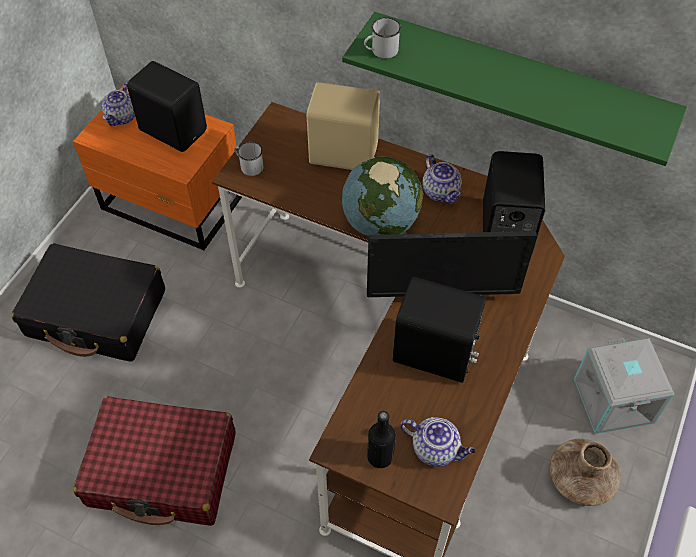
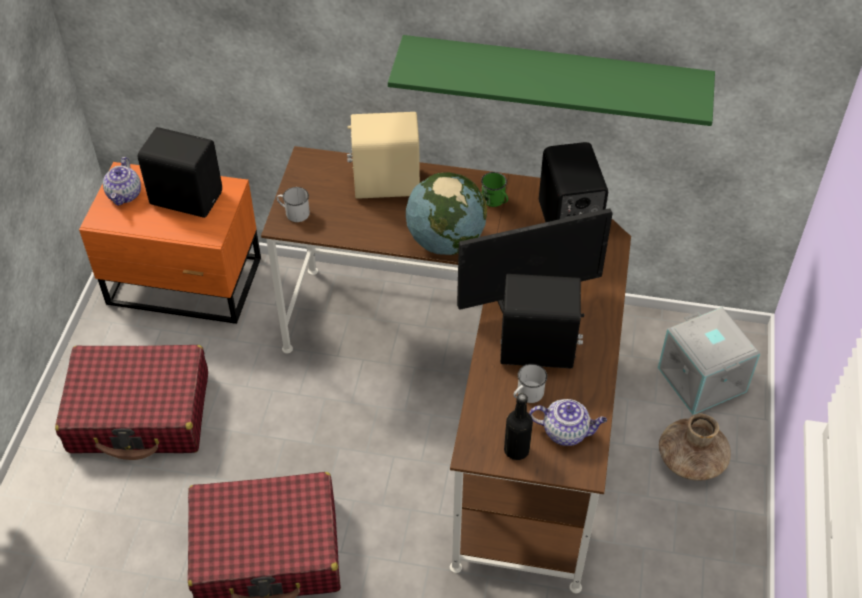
camera: 15 degrees left, 5 degrees down
(97, 313) = (140, 413): black suitcase -> red suitcase
(381, 51) = (423, 70): white mug -> white mug (527, 395)
(441, 192) = (495, 201): teapot -> green mug

